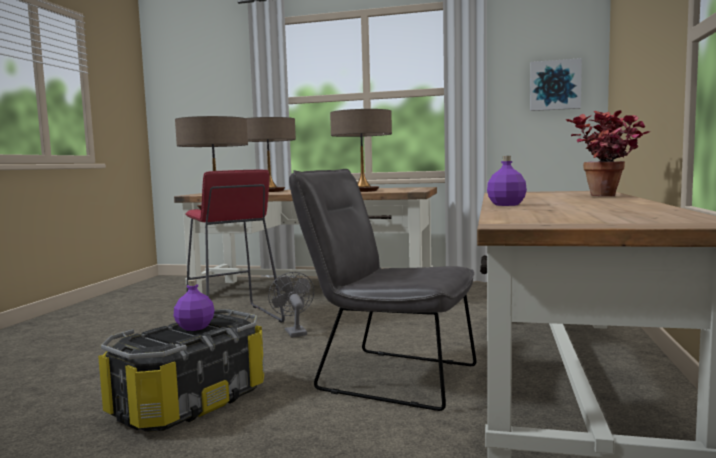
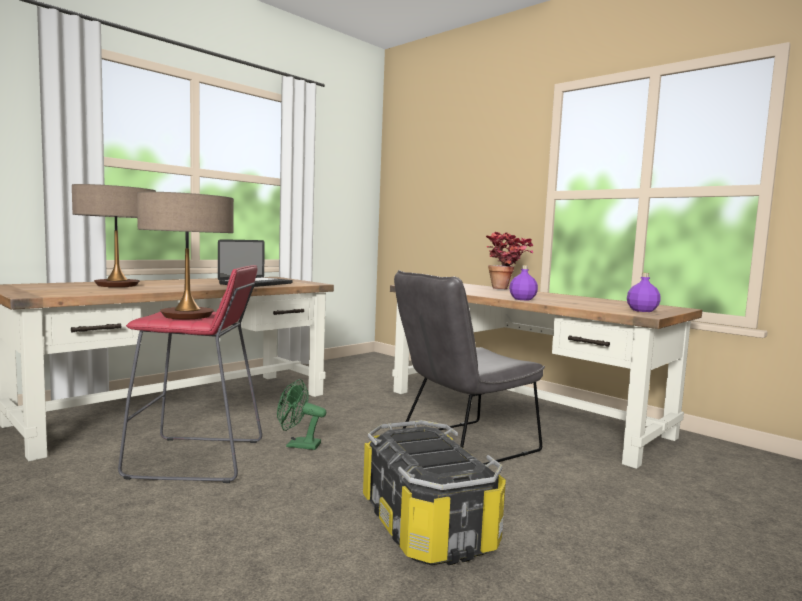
camera: 60 degrees left, 0 degrees up
(194, 327) = (420, 446): purple bottle -> purple bottle (642, 311)
(294, 331) = (298, 445): grey fan -> green fan
(363, 191) = (256, 284): table lamp -> laptop
(554, 85) = (350, 191): picture -> none

